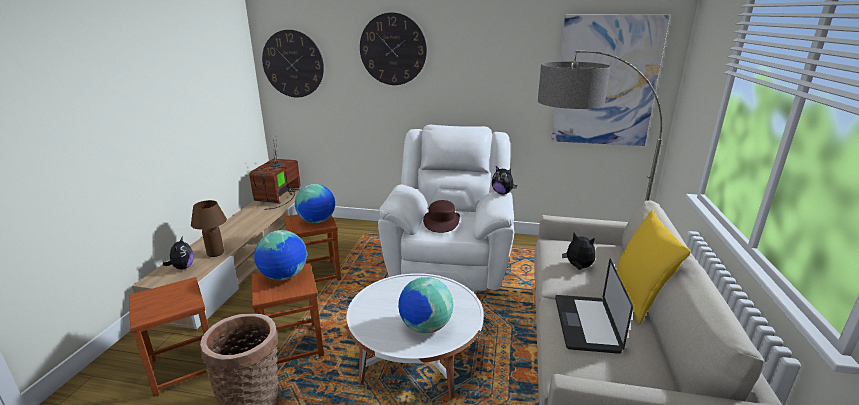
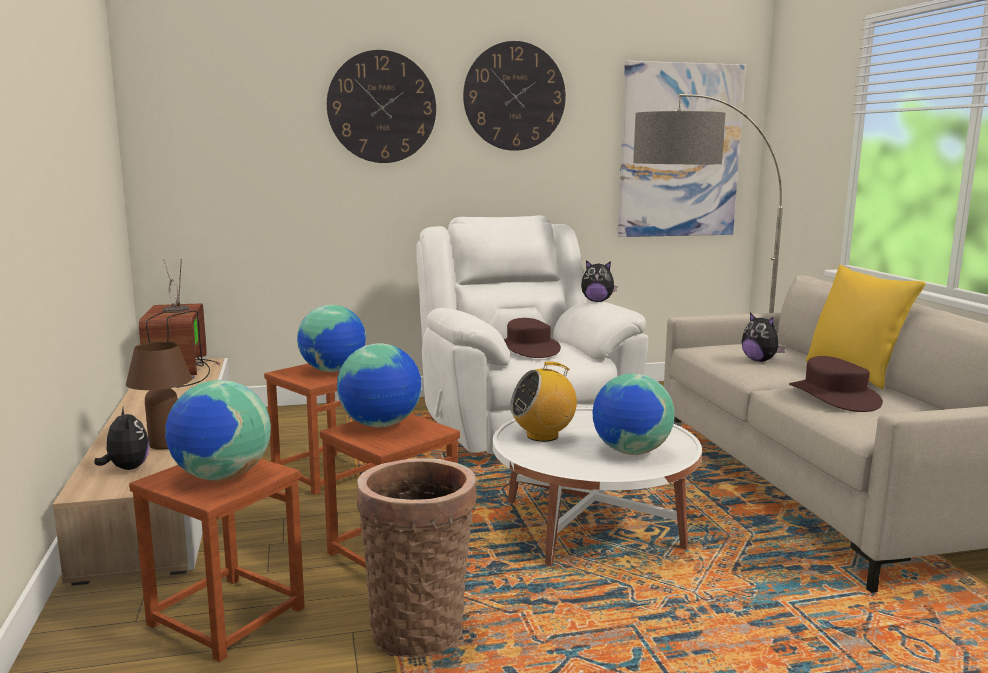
camera: 25 degrees left, 10 degrees down
(166, 301) = (221, 476): none -> globe
(293, 64) = (200, 131): wall clock -> wall clock (514, 96)
(390, 297) = (543, 436): none -> radio
(578, 267) = (760, 360): plush toy -> plush toy turned 135 degrees counterclockwise
(586, 324) = (834, 396): laptop -> brown hat

